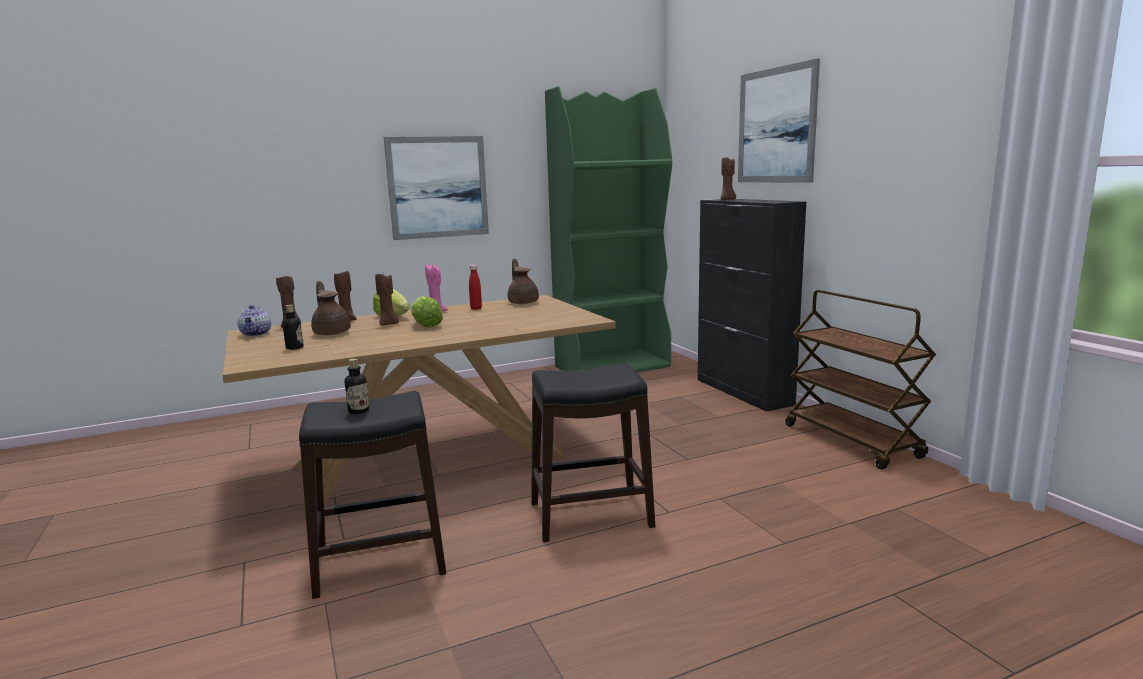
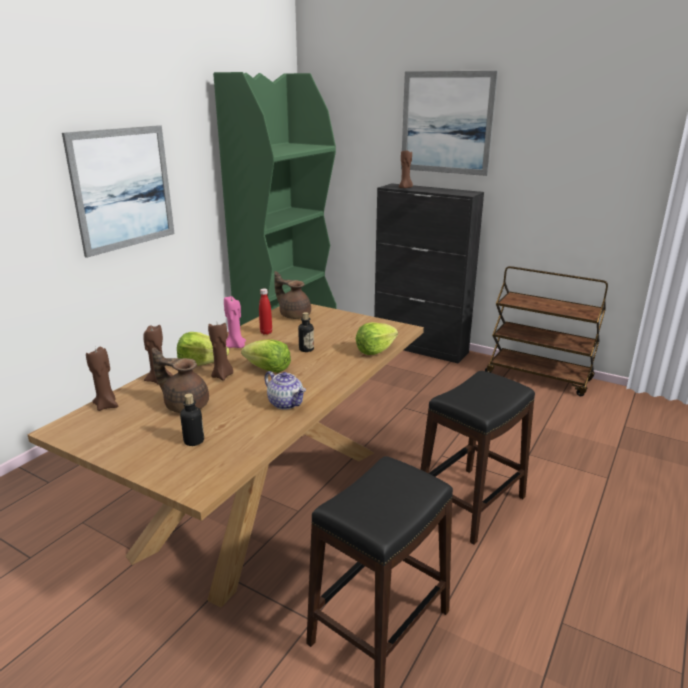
camera: 35 degrees left, 10 degrees up
(256, 334) = (87, 430): teapot -> teapot (286, 403)
(358, 411) = (390, 502): bottle -> bottle (306, 349)
(531, 328) = (375, 350): none -> lettuce

